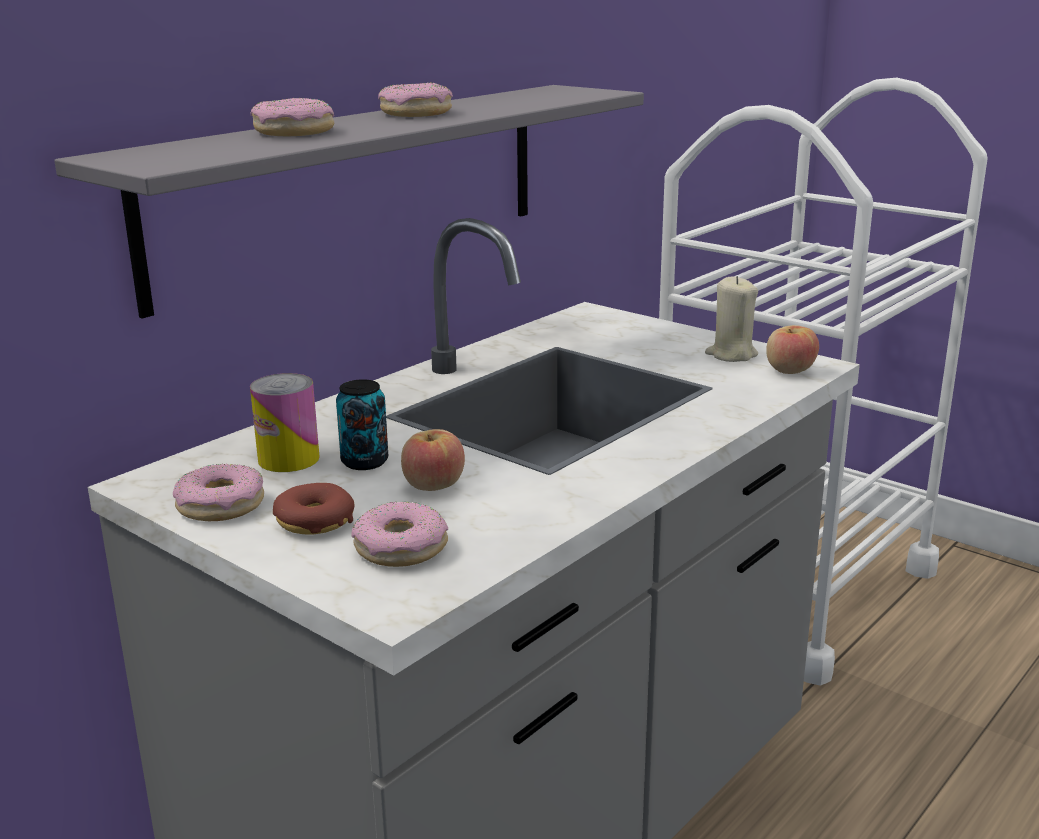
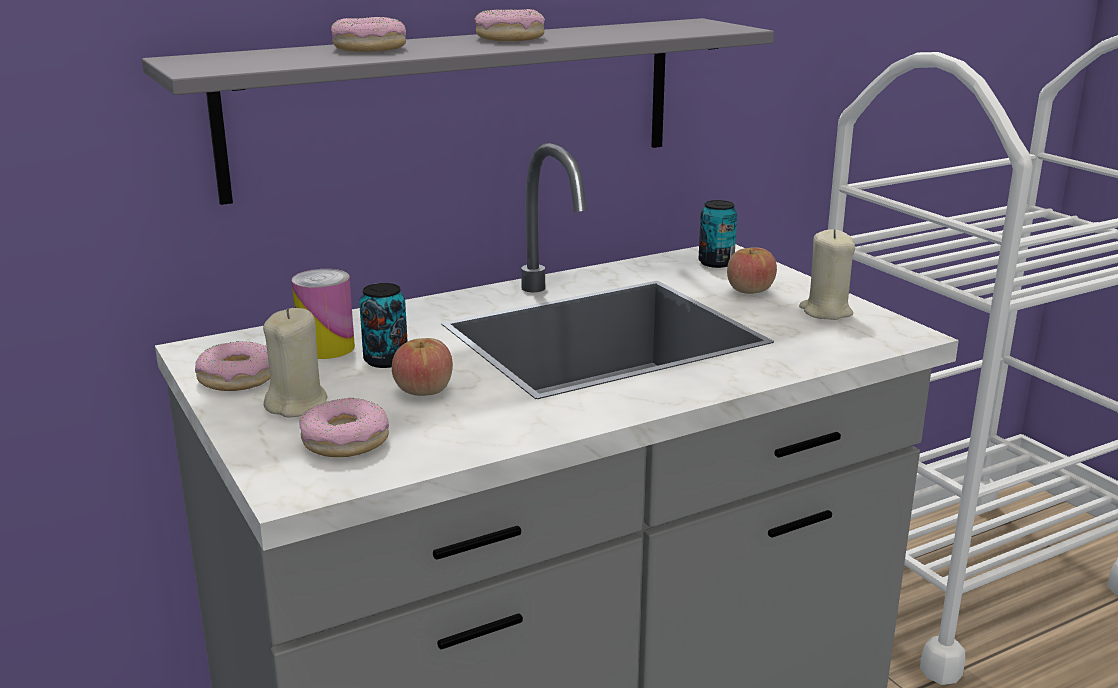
camera: 20 degrees right, 0 degrees up
(314, 521) = (297, 405): donut -> beige candle
(594, 323) = (716, 263): none -> can
(789, 371) = (872, 336): apple -> apple (749, 291)

